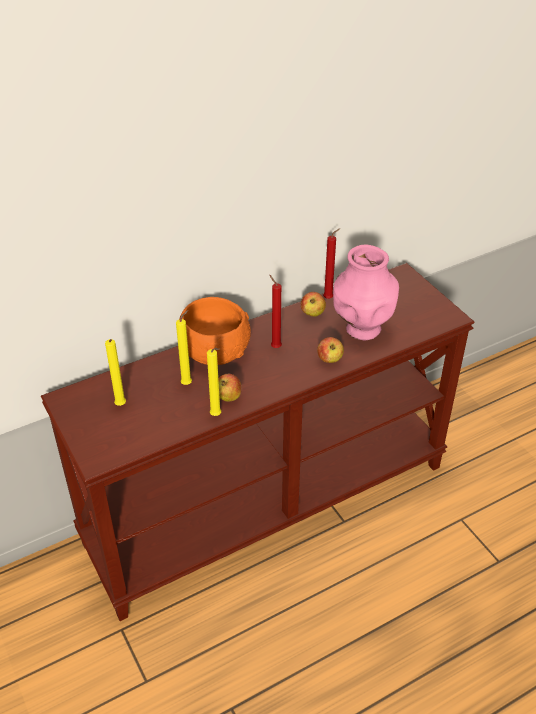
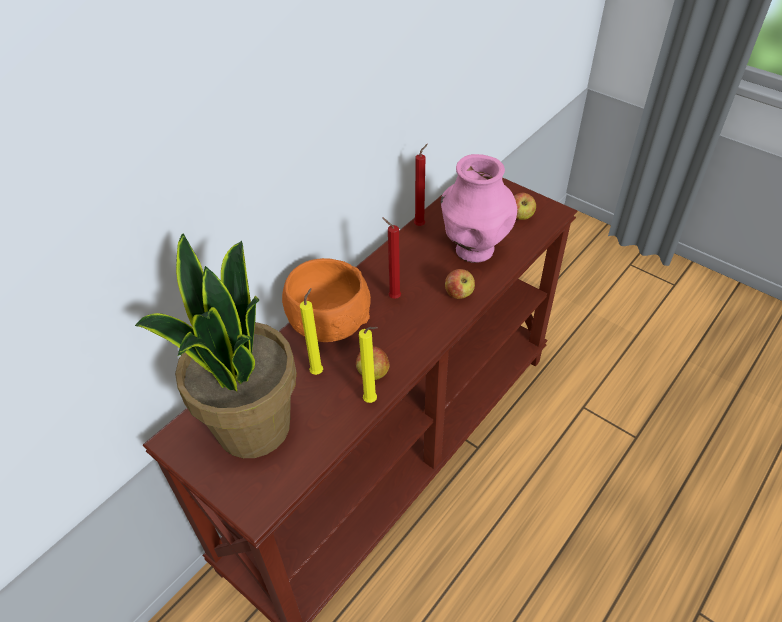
camera: 20 degrees left, 5 degrees up
(120, 406) = (251, 426): yellow candle -> potted plant
(312, 313) = (412, 246): apple -> apple (520, 216)

